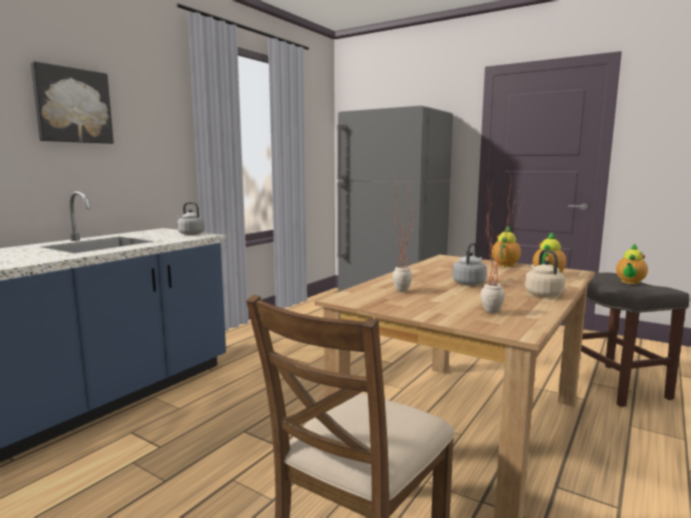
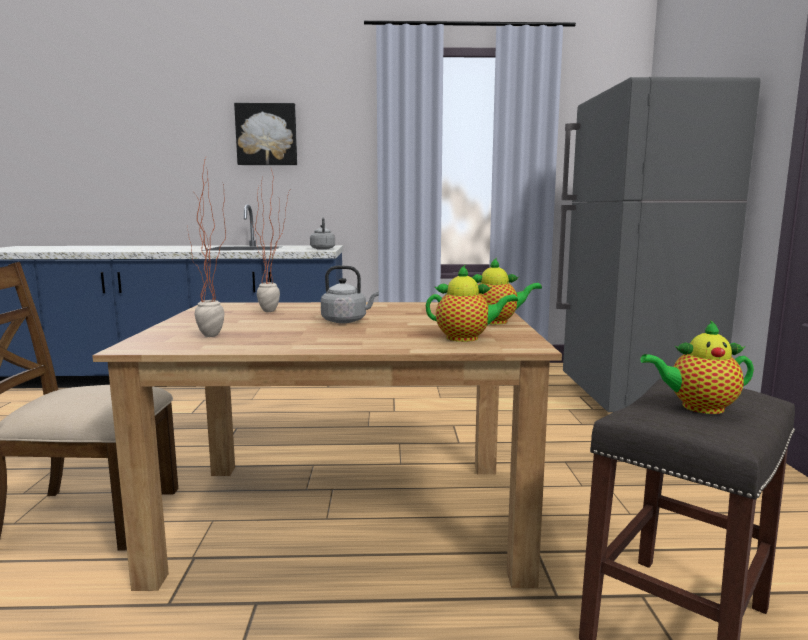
camera: 55 degrees right, 0 degrees up
(542, 294) = (332, 343): beige kettle -> none

